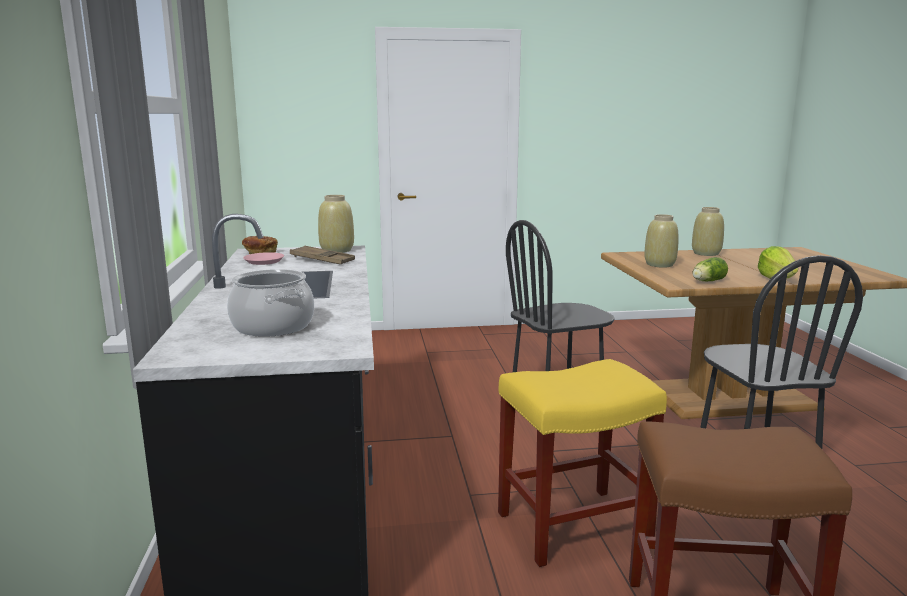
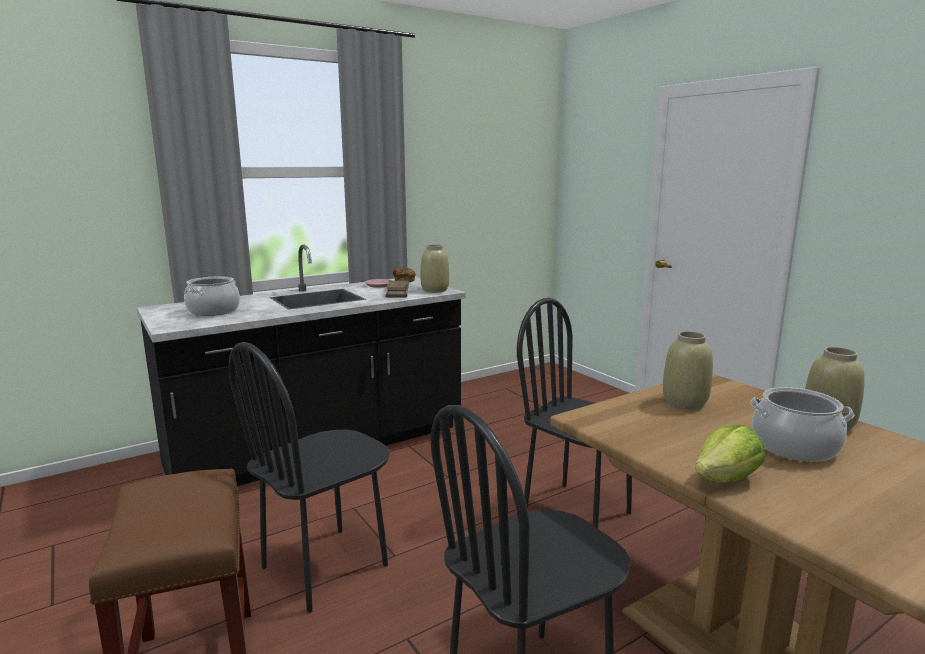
camera: 65 degrees right, 0 degrees up
(572, 526) = (325, 567): yellow stool -> black chair
(707, 281) = (627, 433): lettuce -> none
(735, 263) = (794, 447): none -> cooking pot

